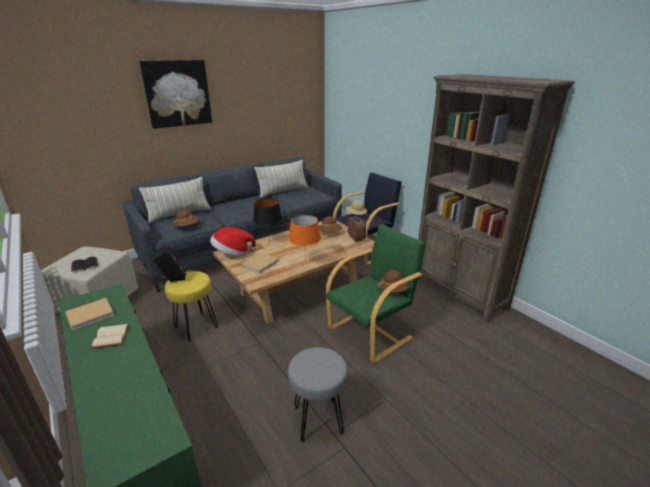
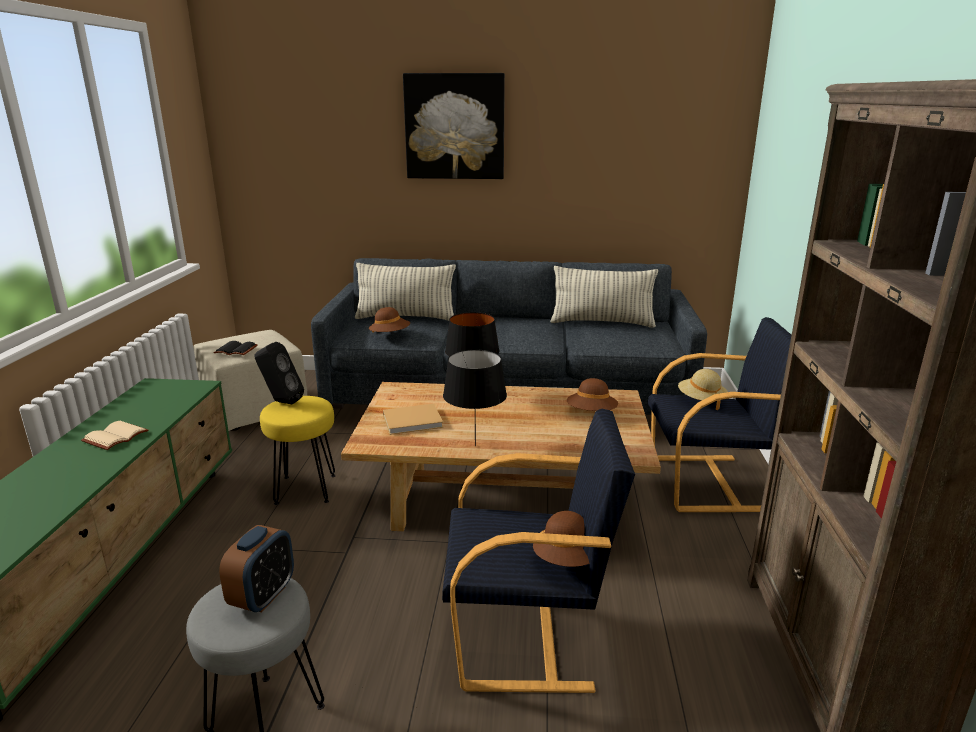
camera: 40 degrees right, 5 degrees down
(92, 314) = (142, 404): beige book -> none
(232, 254) = (400, 393): hat -> none
(305, 263) = (475, 446): orange table lamp -> black table lamp
(356, 238) = (627, 438): alarm clock -> alarm clock (263, 596)
(371, 332) = (528, 635): green armchair -> black armchair

